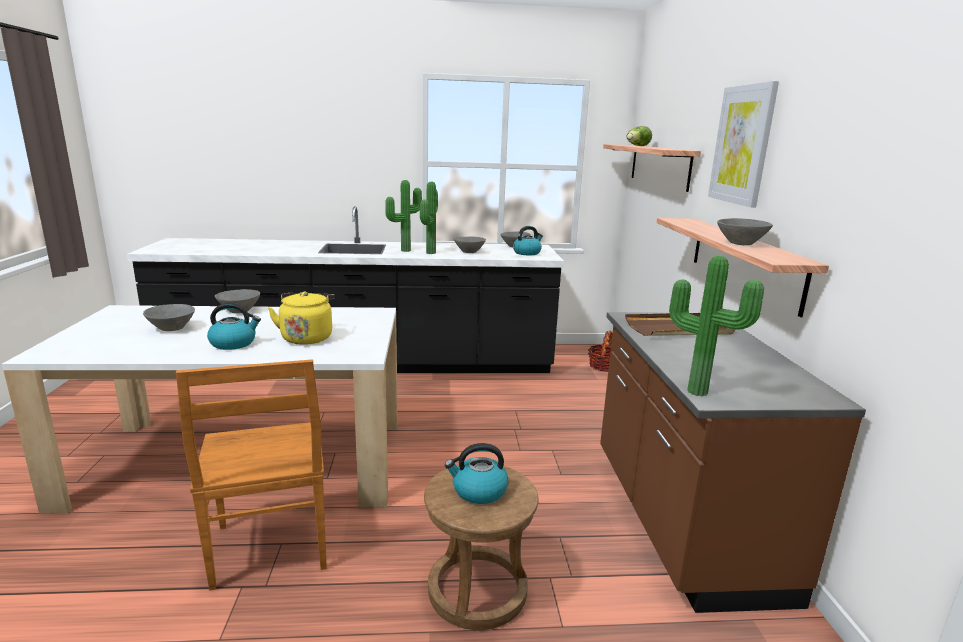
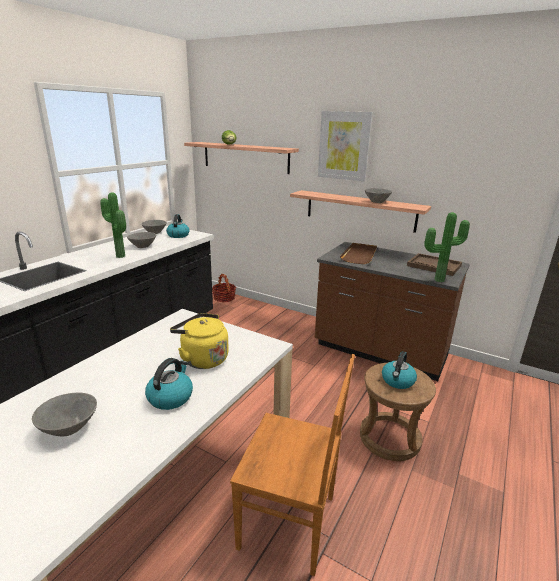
camera: 55 degrees left, 5 degrees up
(239, 311) = (74, 376): grey bowl -> none
(404, 250) = (93, 261): potted plant -> none
(763, 380) = (433, 266): none -> brown tray

